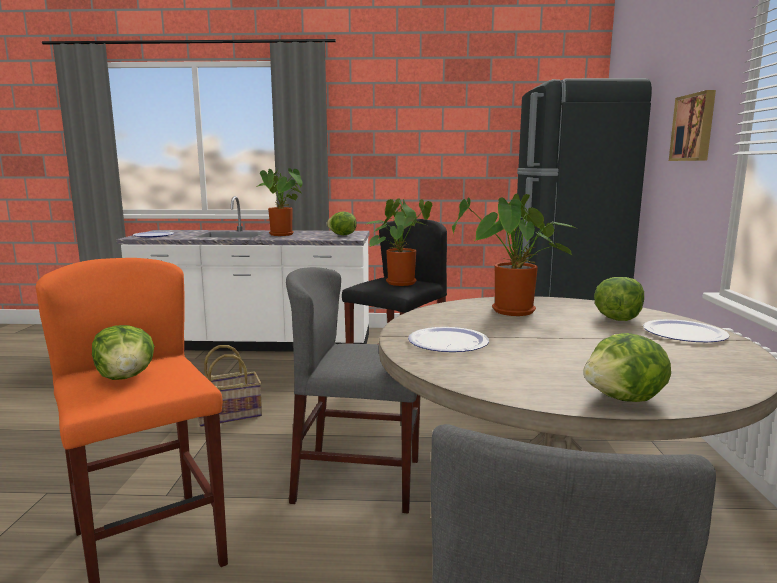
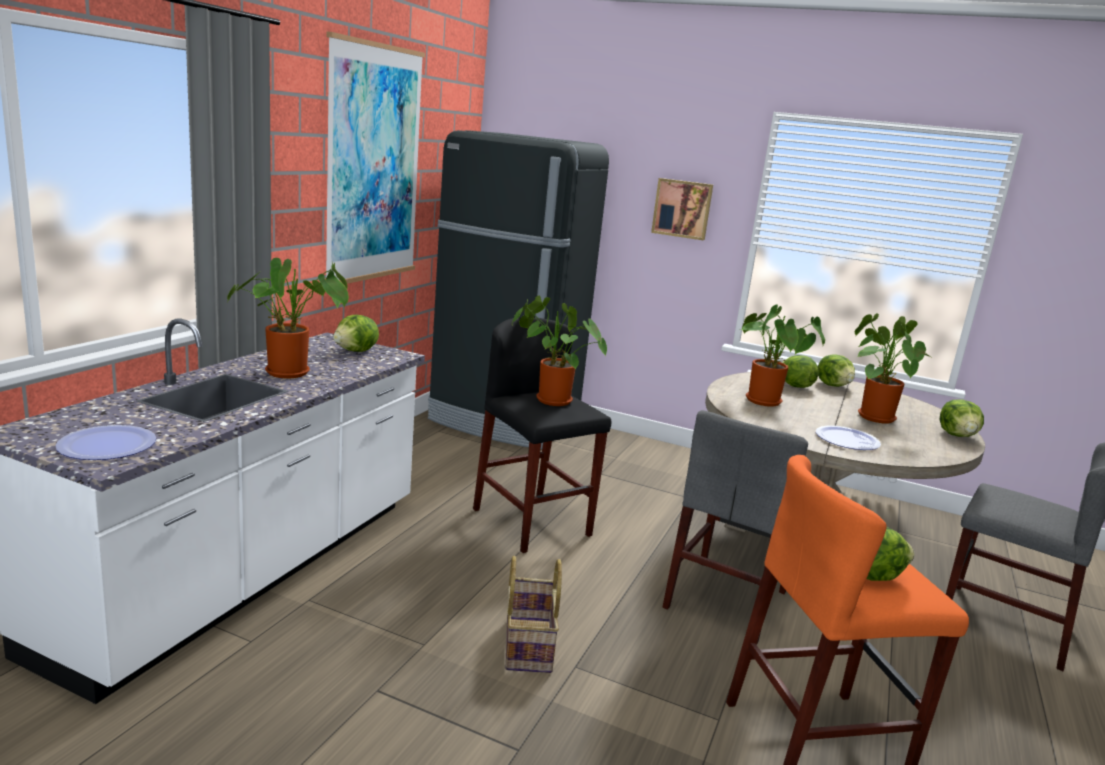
camera: 70 degrees left, 5 degrees up
(447, 125) = (373, 165): none -> picture
(587, 352) = (872, 416): none -> potted plant
(684, 333) = (834, 385): plate -> lettuce

